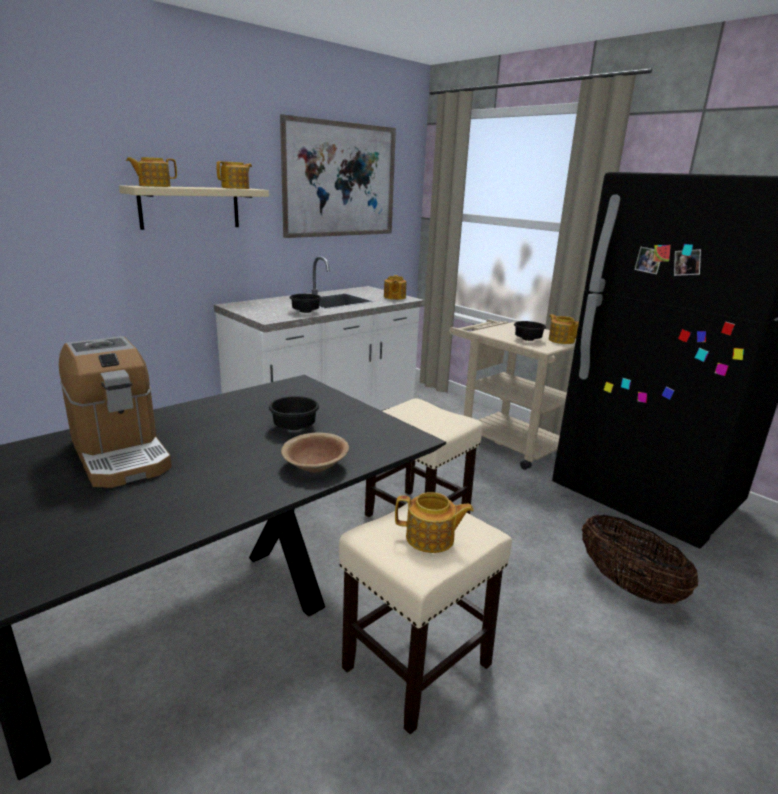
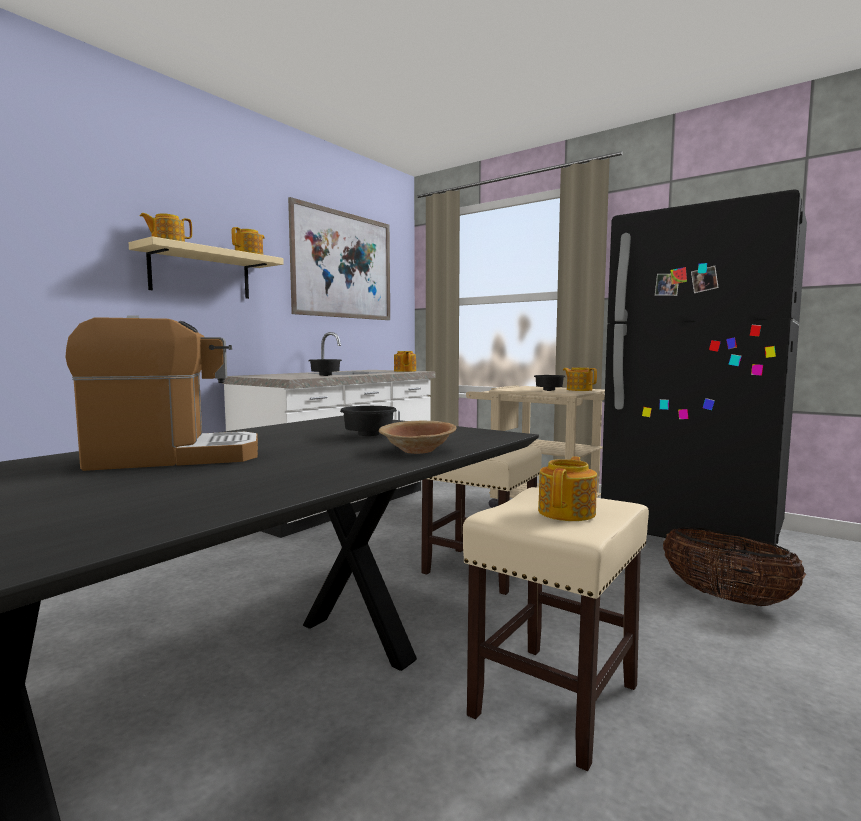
camera: 10 degrees left, 15 degrees down
(120, 454) = (174, 457): coffee machine -> coffee machine turned 60 degrees counterclockwise
(431, 538) = (567, 512): teapot -> teapot turned 60 degrees counterclockwise

